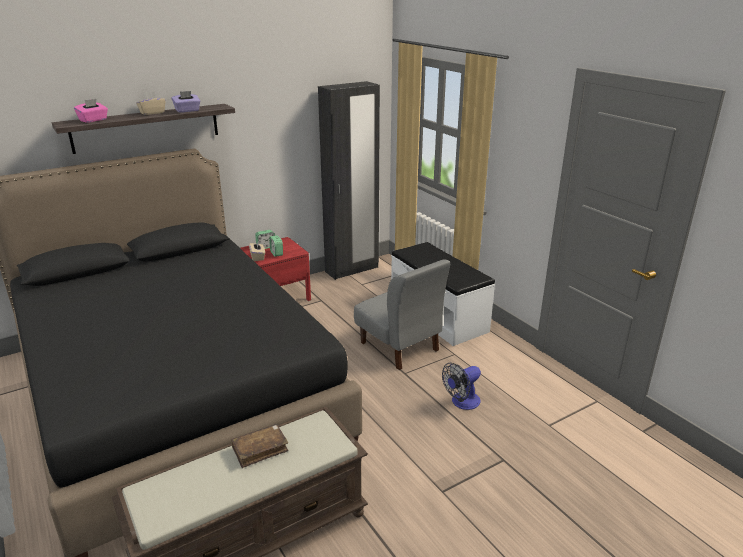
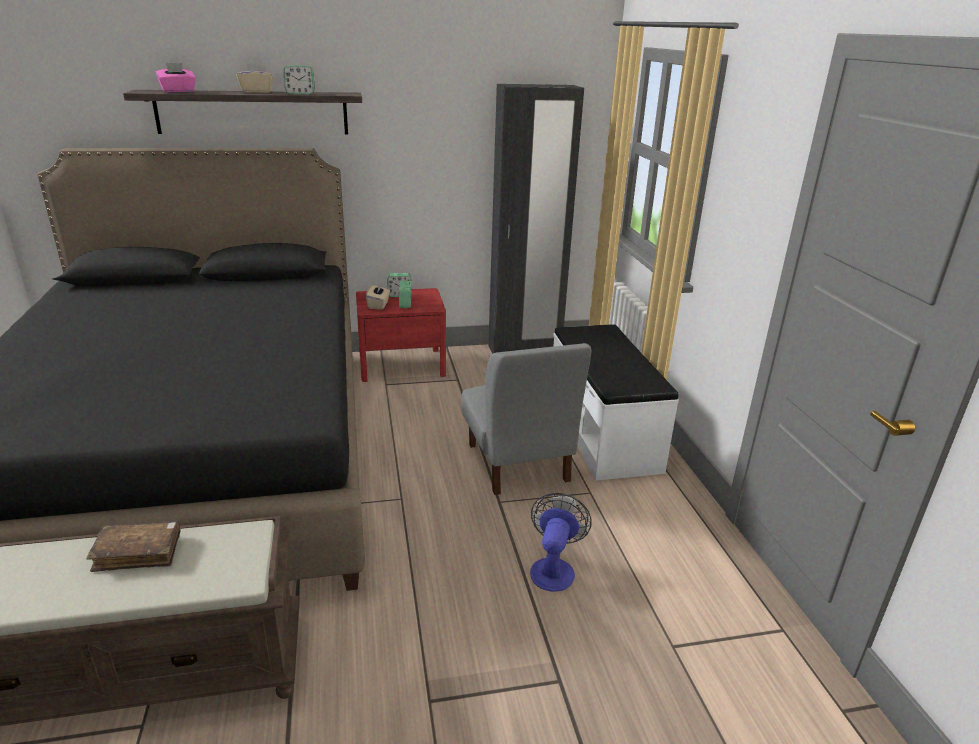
camera: 20 degrees right, 0 degrees up
(187, 111) = (300, 93): purple tissue box -> alarm clock
(462, 403) = (553, 568): fan -> fan turned 120 degrees clockwise

